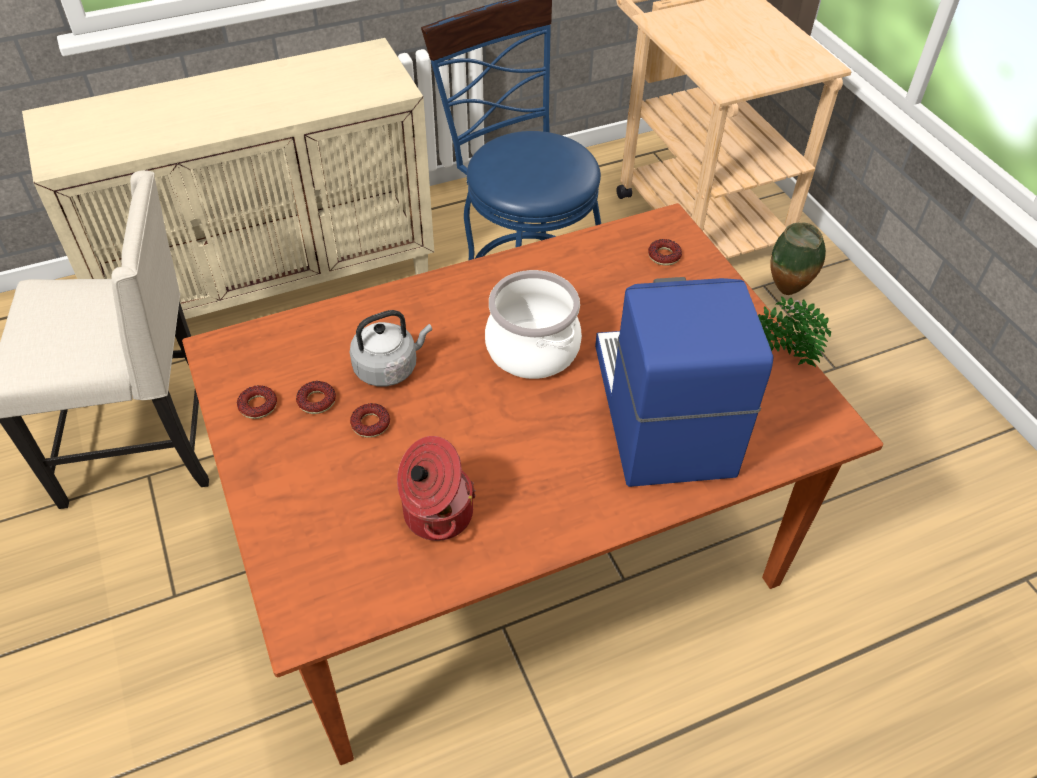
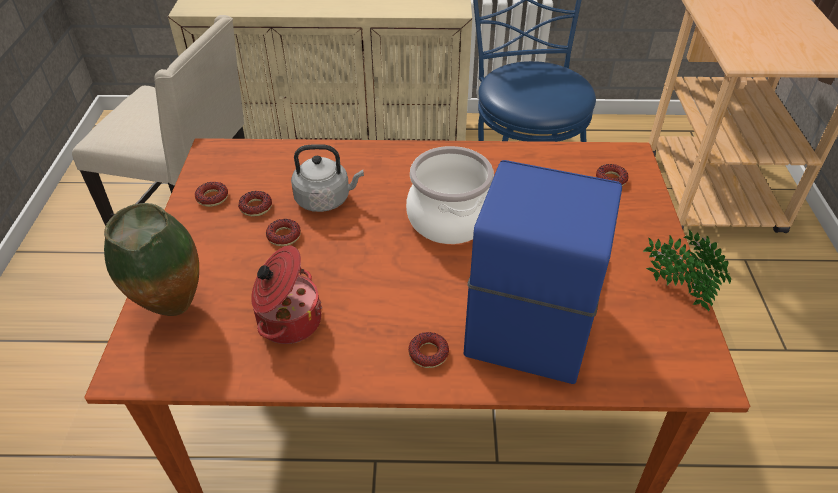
camera: 25 degrees right, 5 degrees down
(593, 496) = (428, 353): none -> donut
(787, 293) = (765, 272): vase -> vase (173, 312)

